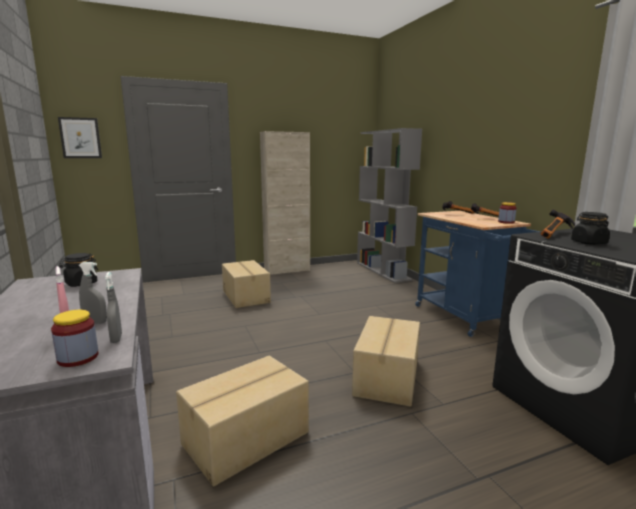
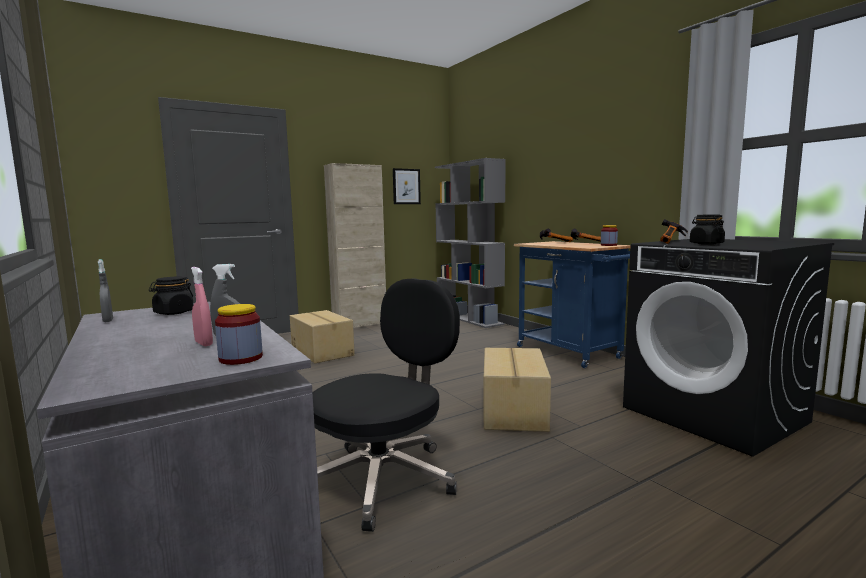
camera: 10 degrees left, 5 degrees down
(80, 138) = (106, 169): picture -> picture (406, 186)
(116, 338) = (269, 344): grey spray bottle -> grey spray bottle (108, 320)
(247, 439) = (384, 479): cardboard box -> black office chair

